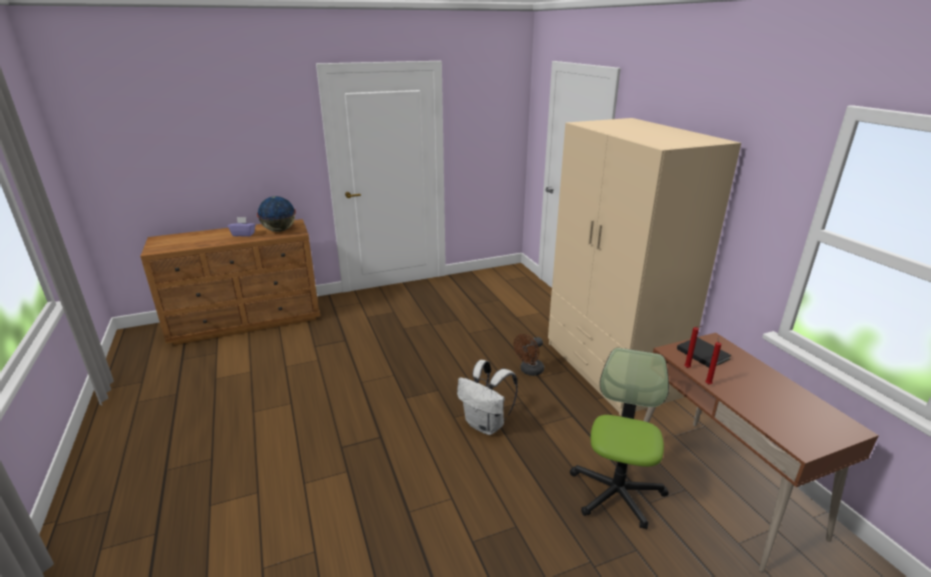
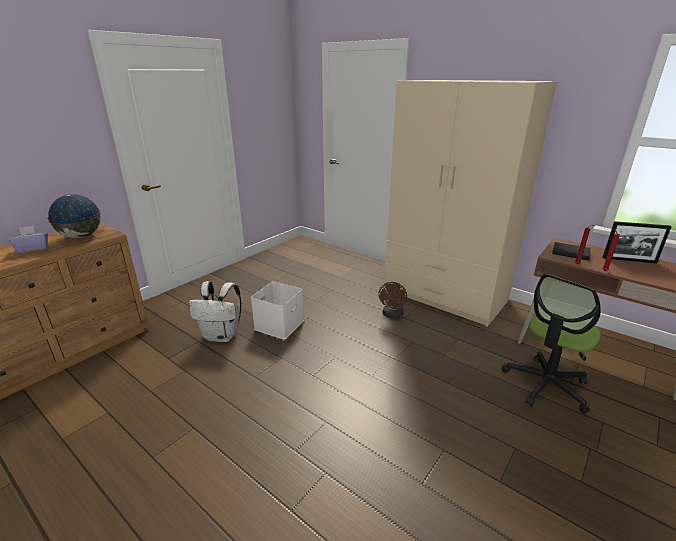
camera: 30 degrees left, 0 degrees up
(418, 346) = (279, 324): none -> white storage box
(486, 425) = (405, 371): white backpack -> white backpack (221, 336)
(616, 492) = (546, 385): office chair -> office chair turned 120 degrees counterclockwise
(766, 383) = (629, 260): none -> picture frame

